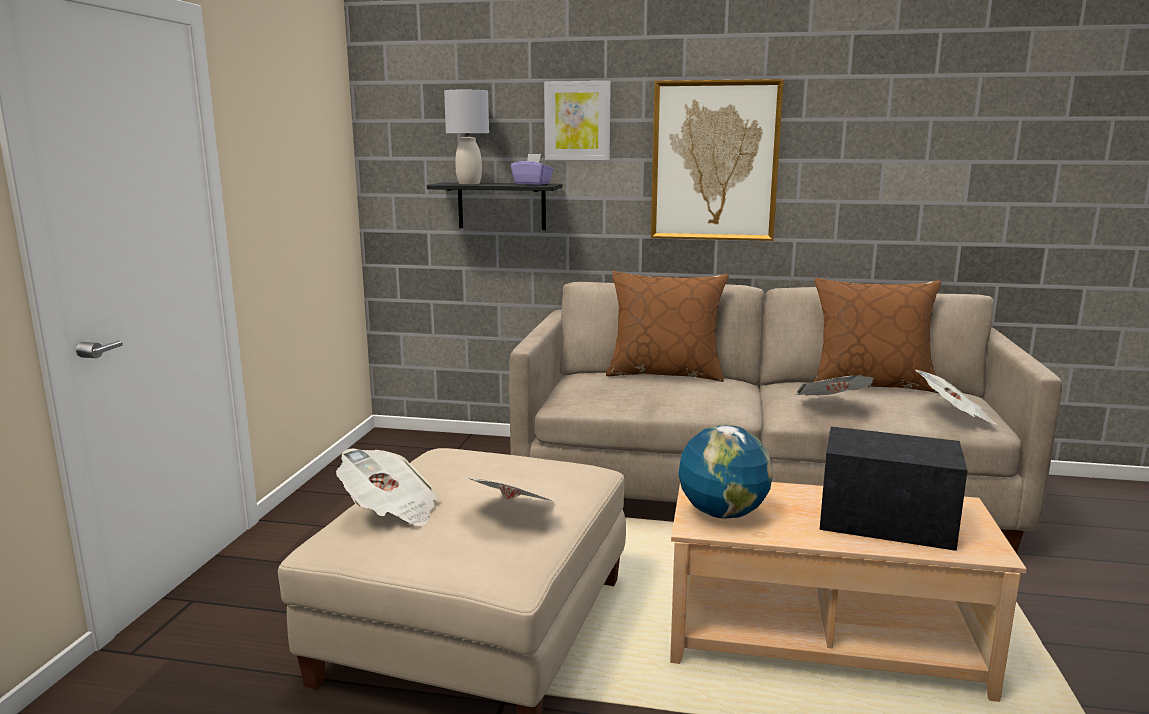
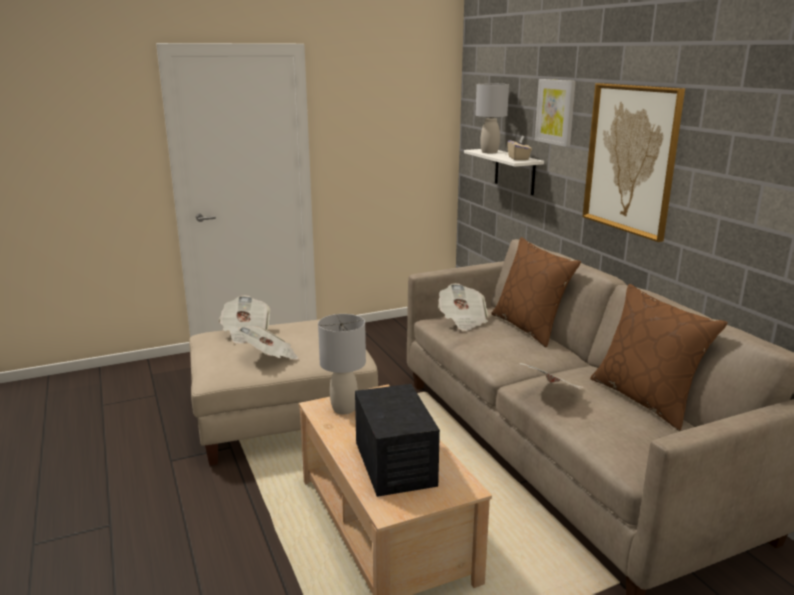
camera: 55 degrees right, 5 degrees up
(501, 206) = (514, 171): black shelf -> white shelf
(532, 184) = (518, 158): purple tissue box -> beige tissue box
(722, 513) = (344, 409): globe -> grey table lamp
(954, 417) = (624, 447): newspaper -> newspaper (462, 320)

